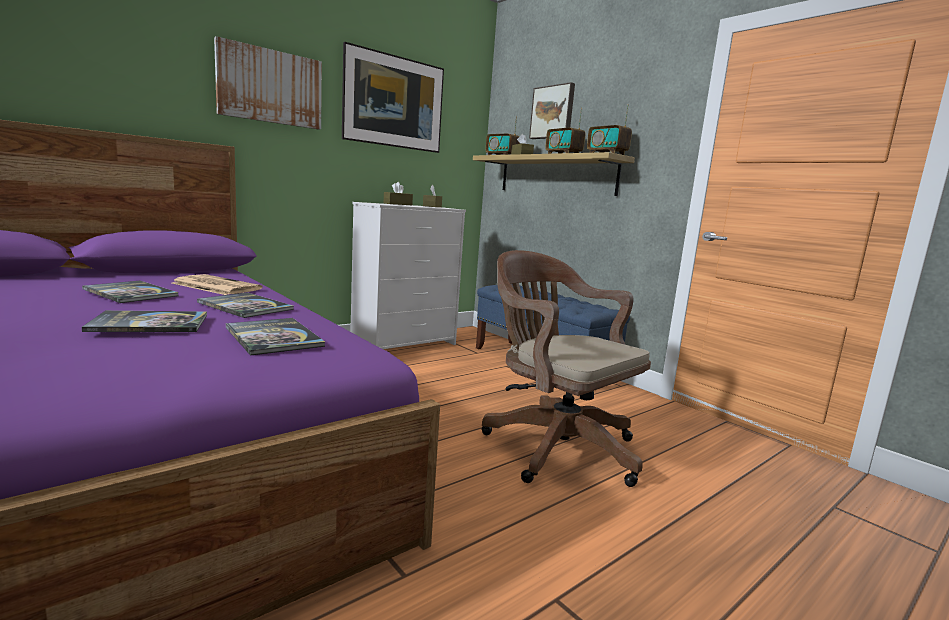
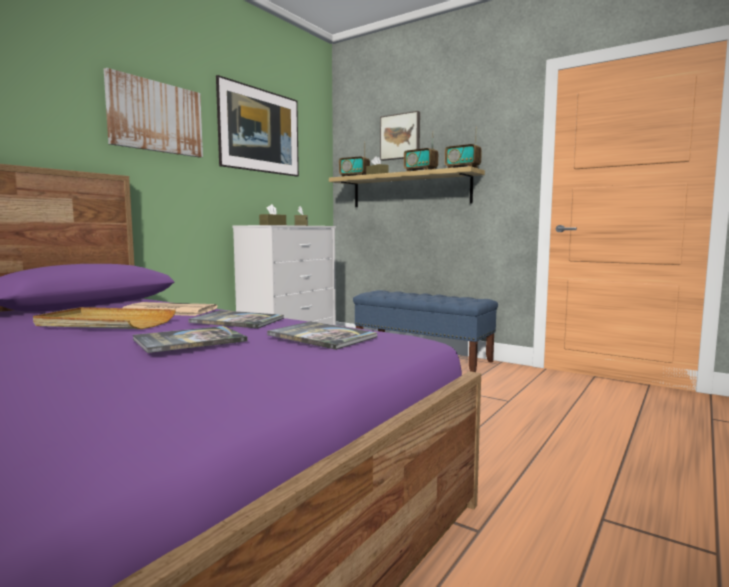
camera: 15 degrees left, 5 degrees down
(131, 293) = (104, 323): book -> beige tray
(554, 445) = (493, 414): brown office chair -> none

